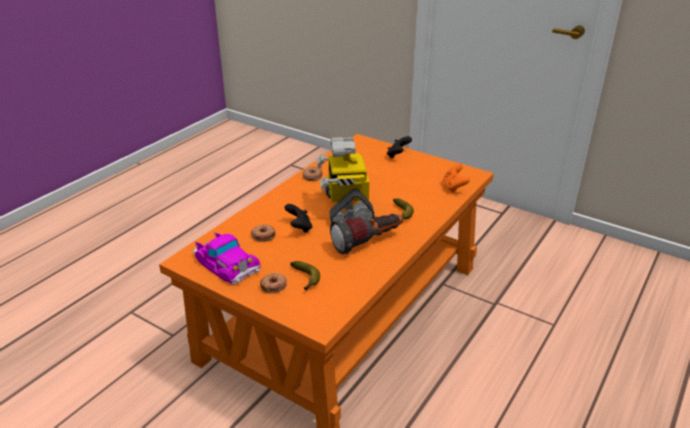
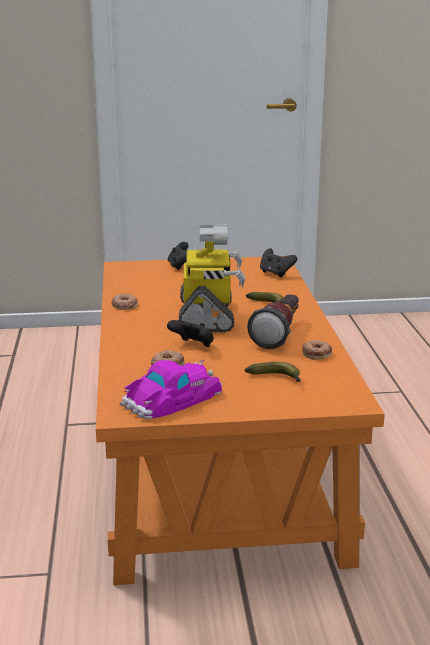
camera: 40 degrees left, 10 degrees down
(226, 263) = (172, 398): toy car -> toy car turned 45 degrees counterclockwise
(274, 285) = (256, 394): donut -> donut (317, 353)
(346, 207) = (208, 316): toy robot -> toy robot turned 135 degrees counterclockwise
(454, 187) = (276, 273): orange game controller -> black game controller

